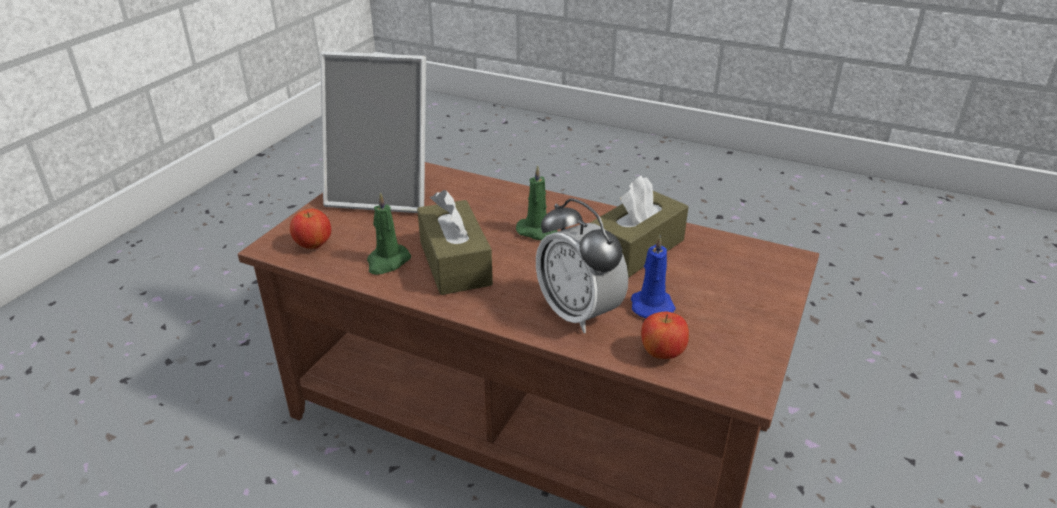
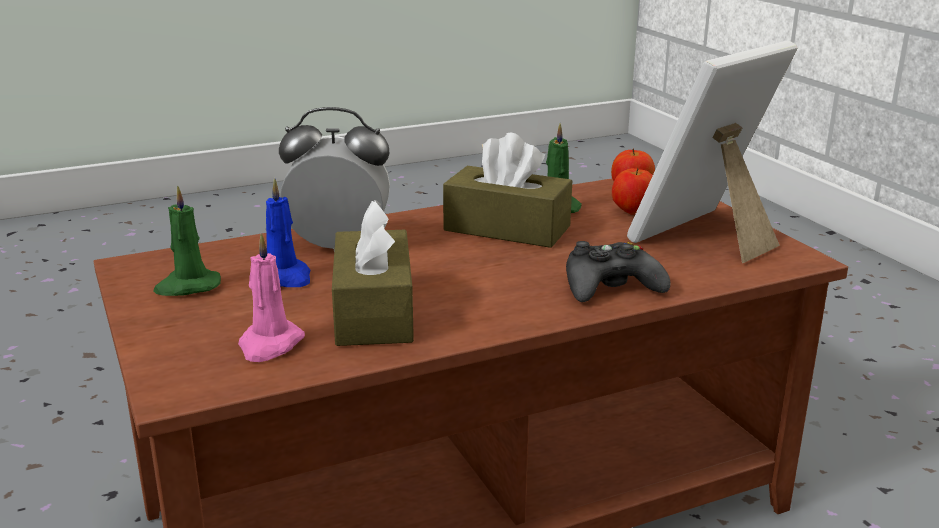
camera: 130 degrees right, 10 degrees down
(500, 198) = (611, 287): none -> black game controller
(538, 231) = (499, 279): green candle -> green candle (187, 286)
(661, 353) = (228, 254): apple -> apple (633, 212)
(716, 259) = (269, 345): none -> pink candle

